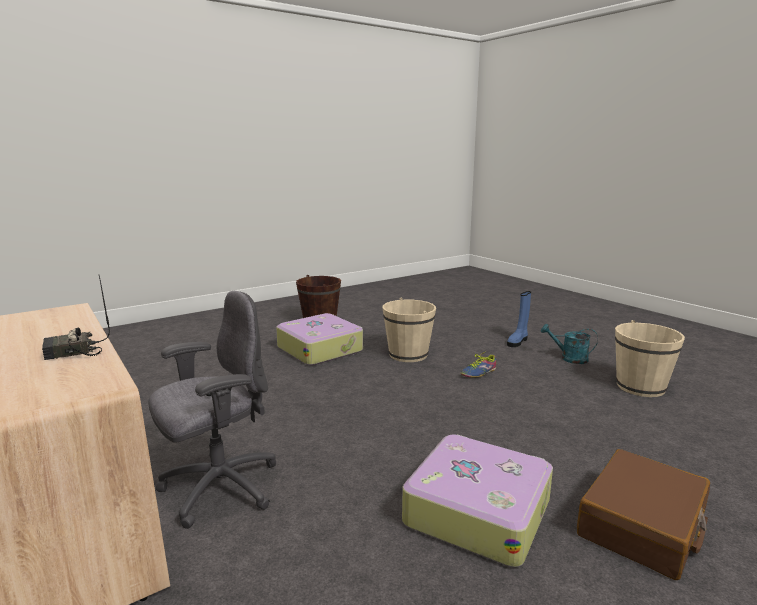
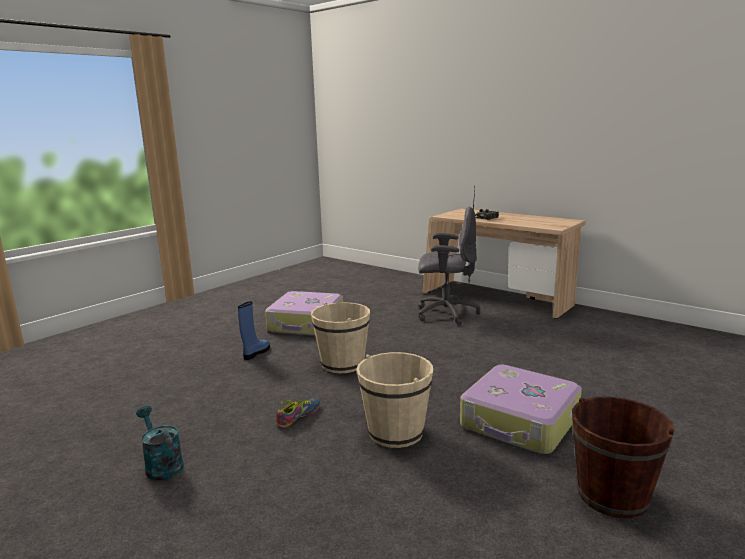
camera: 165 degrees right, 0 degrees up
(218, 488) = (445, 313): grey office chair -> grey office chair turned 120 degrees counterclockwise
(517, 342) = (224, 497): blue boot -> blue boot (256, 353)
(569, 358) = (161, 465): turquoise watering can -> turquoise watering can turned 135 degrees counterclockwise
(640, 387) = (112, 425): beige bucket -> beige bucket (343, 364)
(642, 526) = (222, 330): brown suitcase -> none

